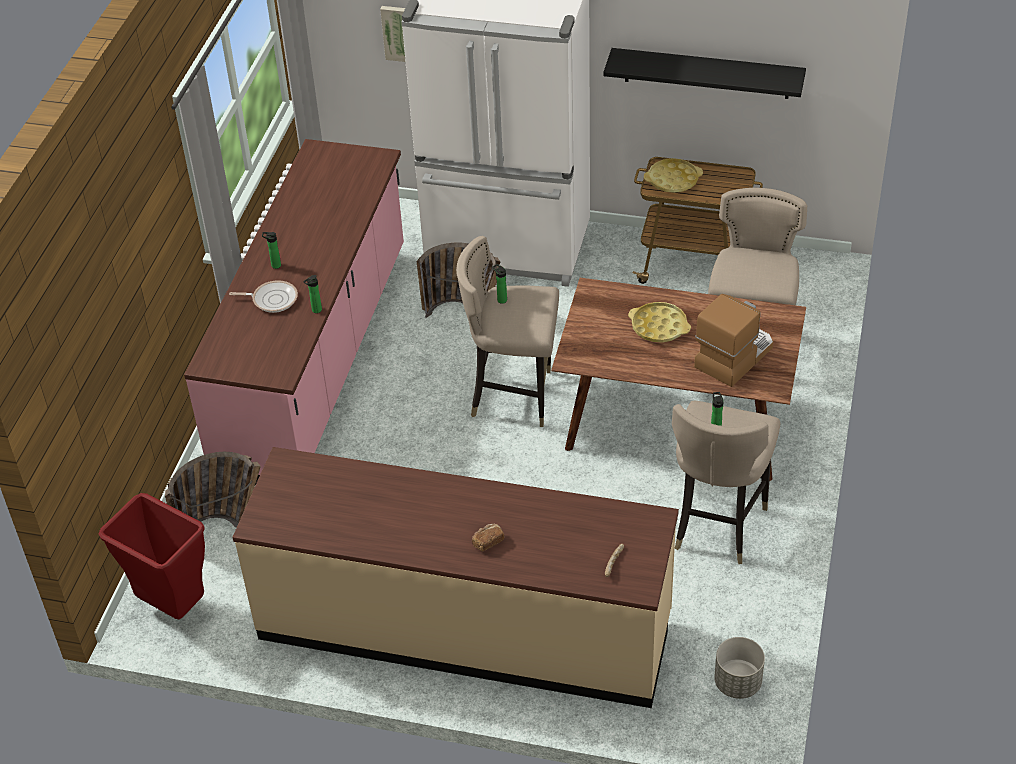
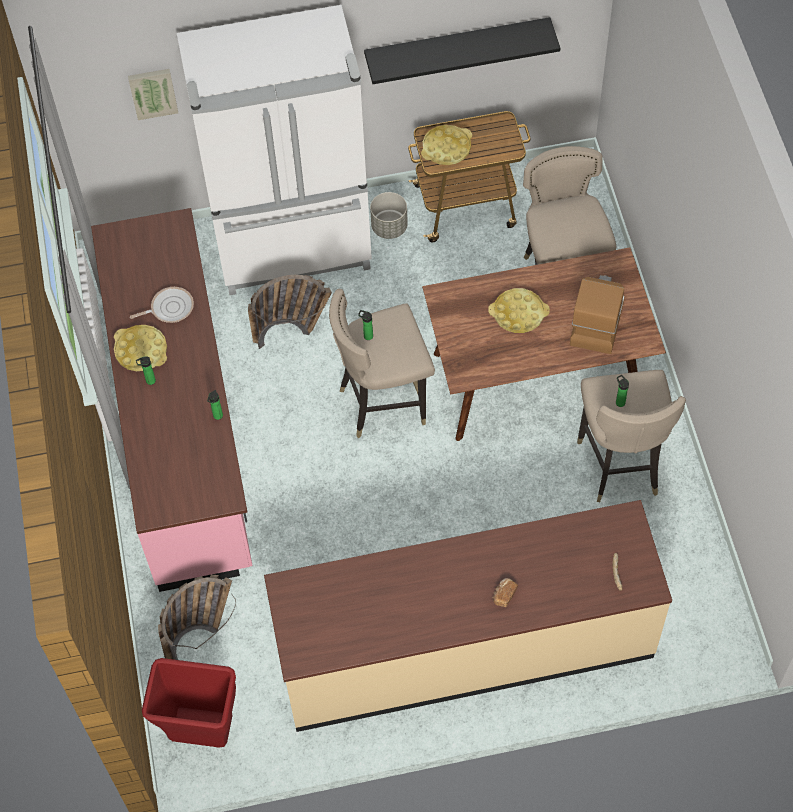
camera: 25 degrees left, 15 degrees up
(272, 299) = (169, 419): frying pan -> frying pan (169, 308)
(283, 241) = (141, 351): none -> yellow tray
(738, 682) = (708, 606): grey planter -> grey planter (389, 227)

